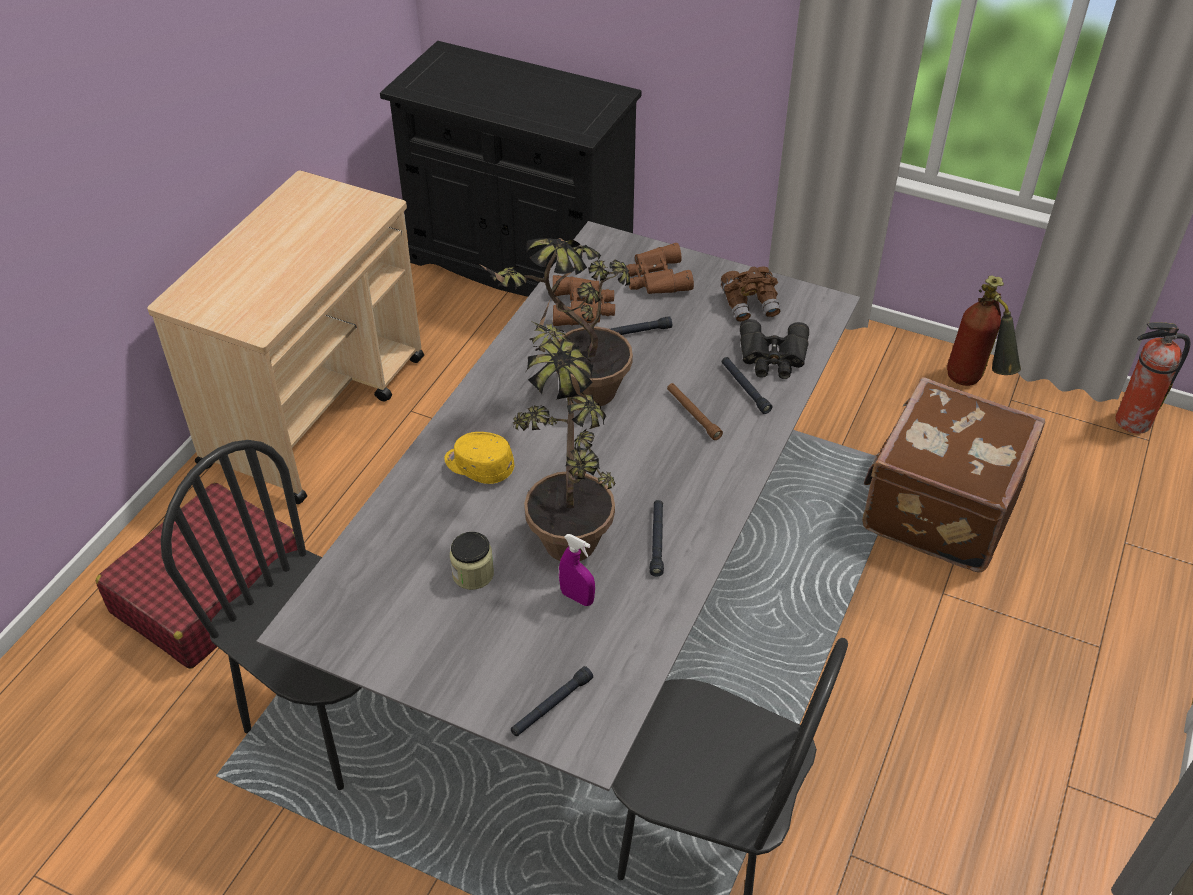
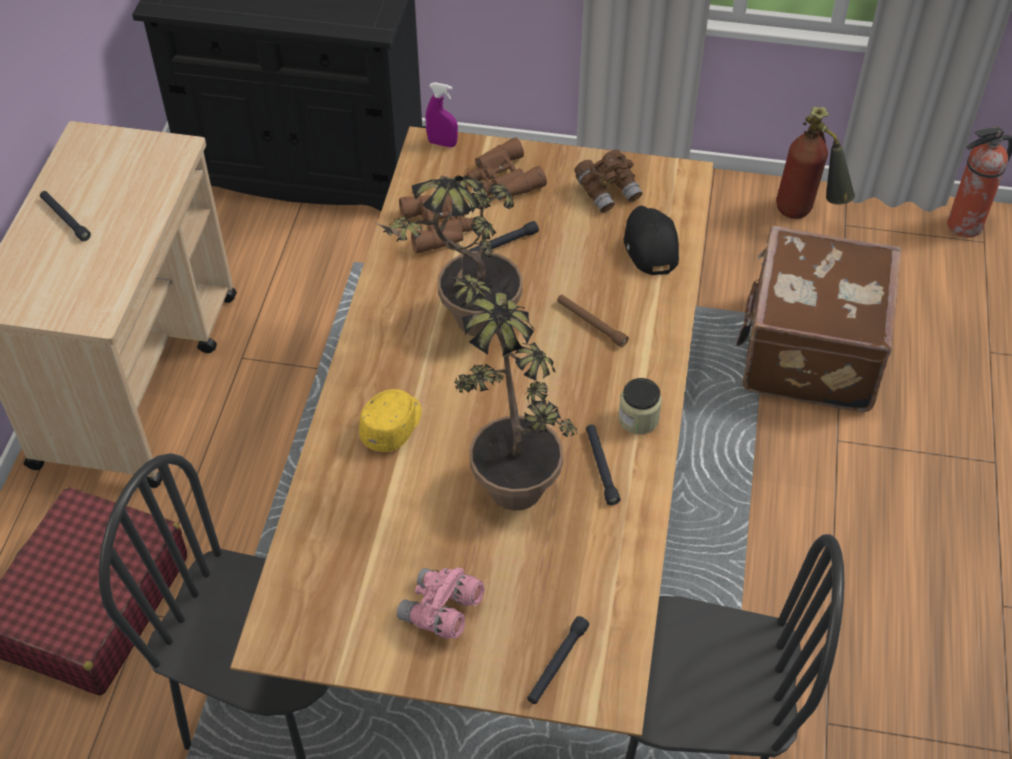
camera: 15 degrees left, 5 degrees up
(461, 635) = (441, 612): none -> pink binoculars
(473, 574) = (429, 543): jar -> jar (638, 419)
(478, 466) = (393, 425): yellow cap -> yellow cap turned 105 degrees clockwise
(577, 597) = (543, 545): purple spray bottle -> purple spray bottle (442, 143)
(596, 605) = (506, 528): grey dining table -> brown dining table
(745, 388) = (632, 285): black flashlight -> black flashlight (65, 219)
(773, 357) = (649, 245): black binoculars -> black cap

